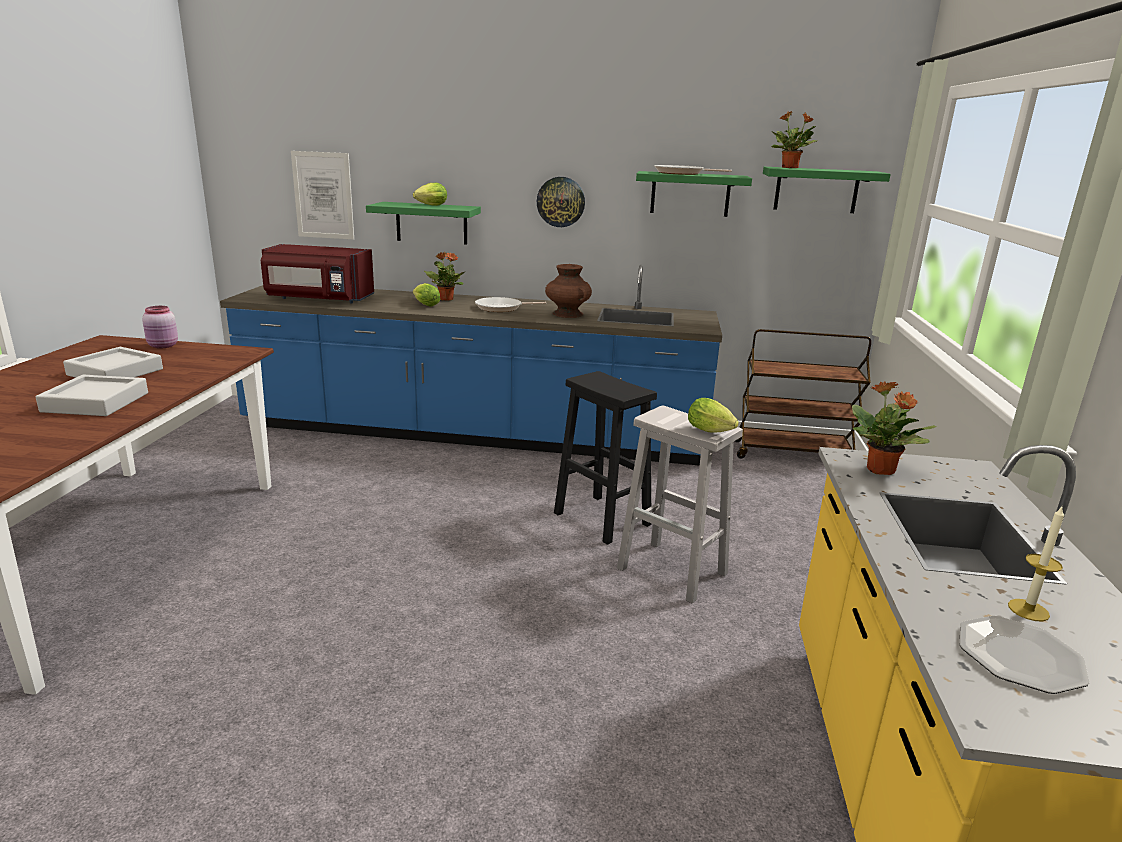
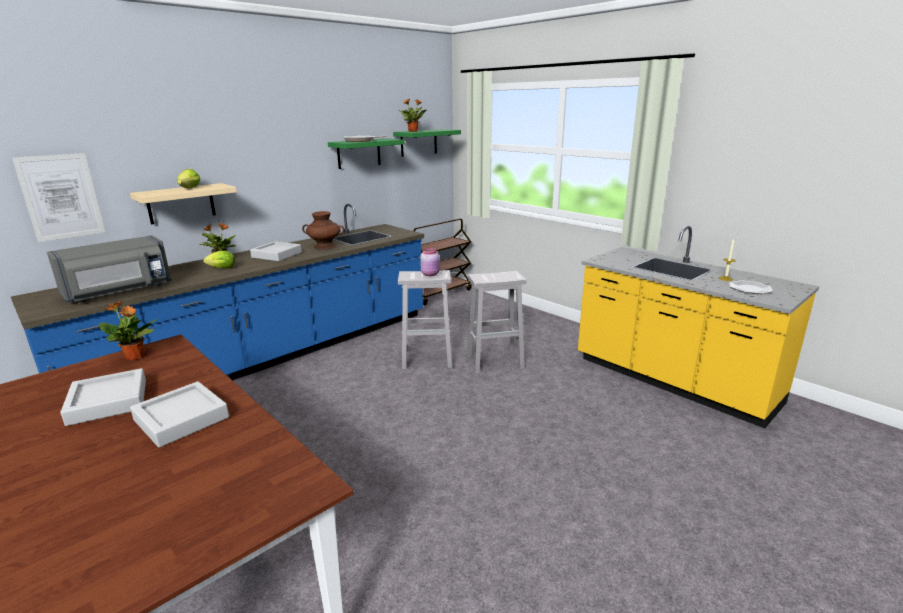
camera: 50 degrees left, 0 degrees up
(163, 346) = (73, 372): pink jar -> pink jar (430, 274)
(318, 299) = (119, 291): red microwave -> grey microwave
(431, 223) = (181, 203): green shelf -> beige shelf
(501, 308) = (277, 255): frying pan -> grey tray
(561, 202) = (281, 170): wall clock -> none
(603, 519) = (428, 359): black stool -> white stool
(712, 432) = (513, 276): lettuce -> none
(881, 470) = (614, 260): potted plant -> potted plant (135, 357)

